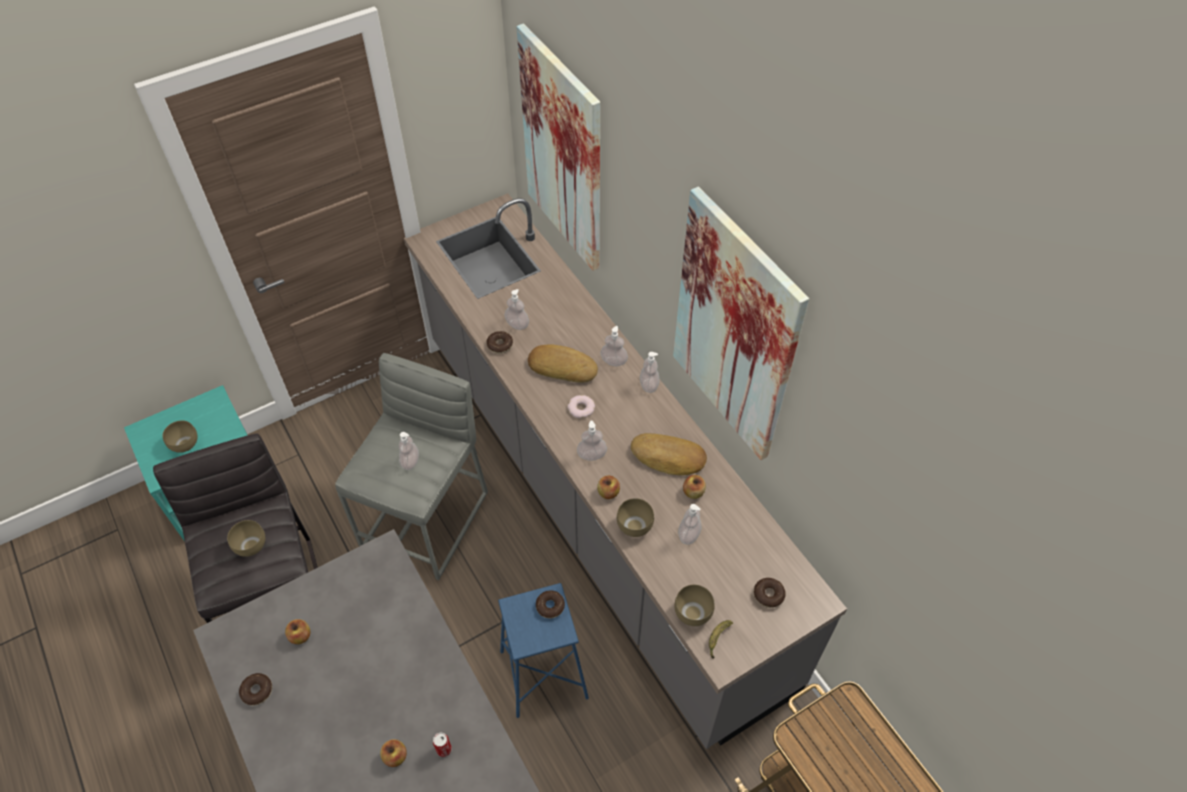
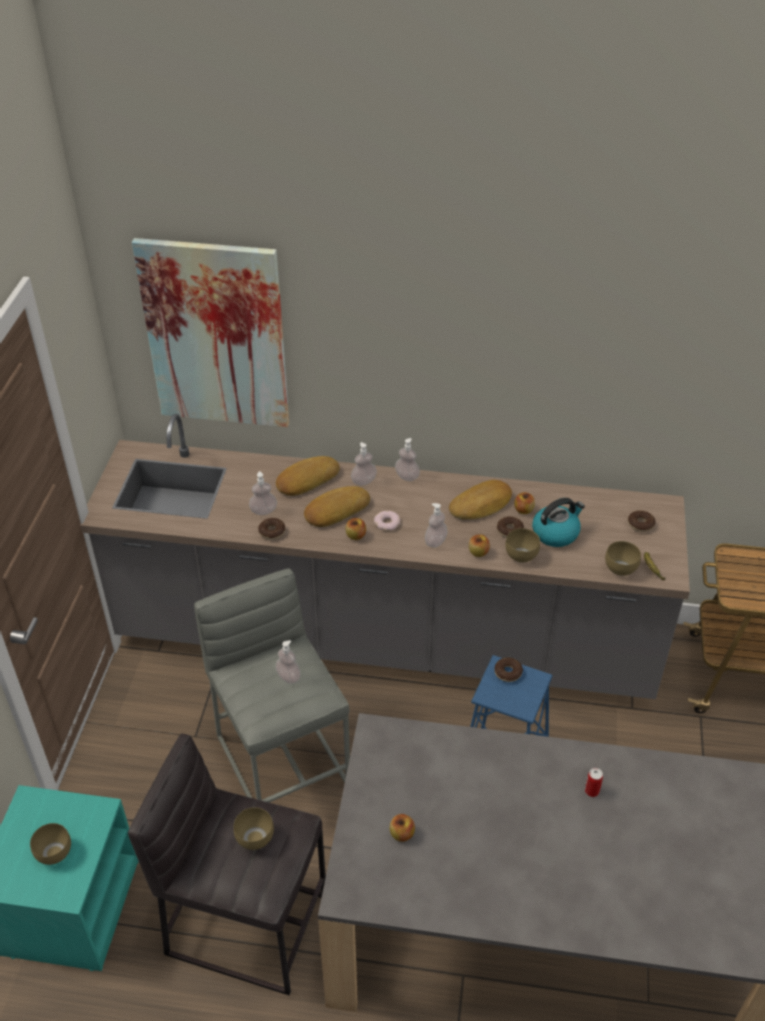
camera: 50 degrees left, 10 degrees down
(257, 691) = (427, 894): donut -> donut (510, 530)
(395, 756) = (572, 826): apple -> apple (356, 536)
(578, 325) = (306, 479): none -> bread
(689, 534) = (556, 533): soap dispenser -> kettle
(735, 329) = (500, 348): picture -> none

